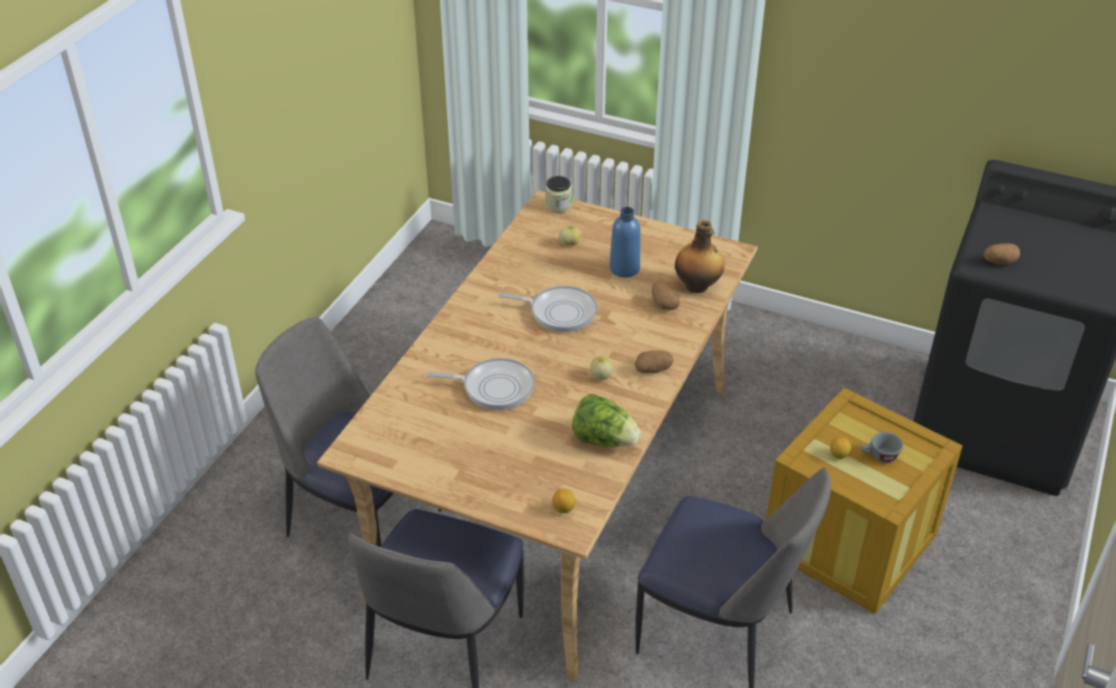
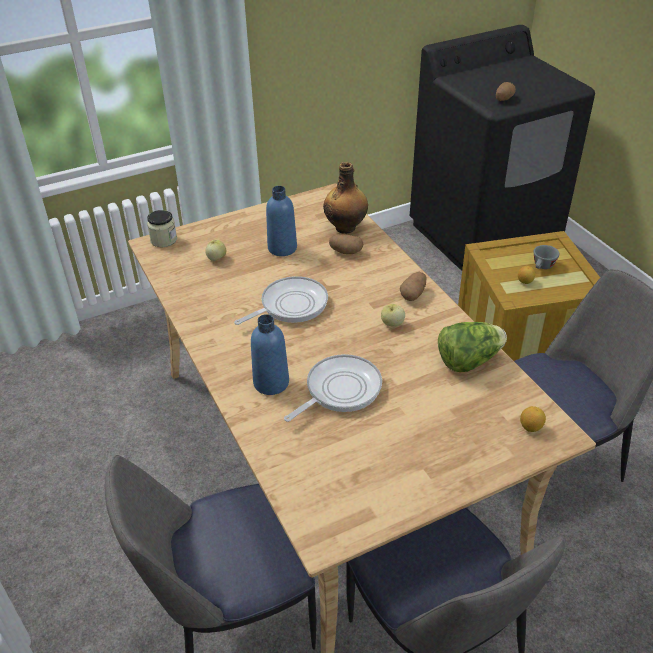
camera: 50 degrees left, 0 degrees up
(464, 350) = (271, 383): none -> blue bottle

